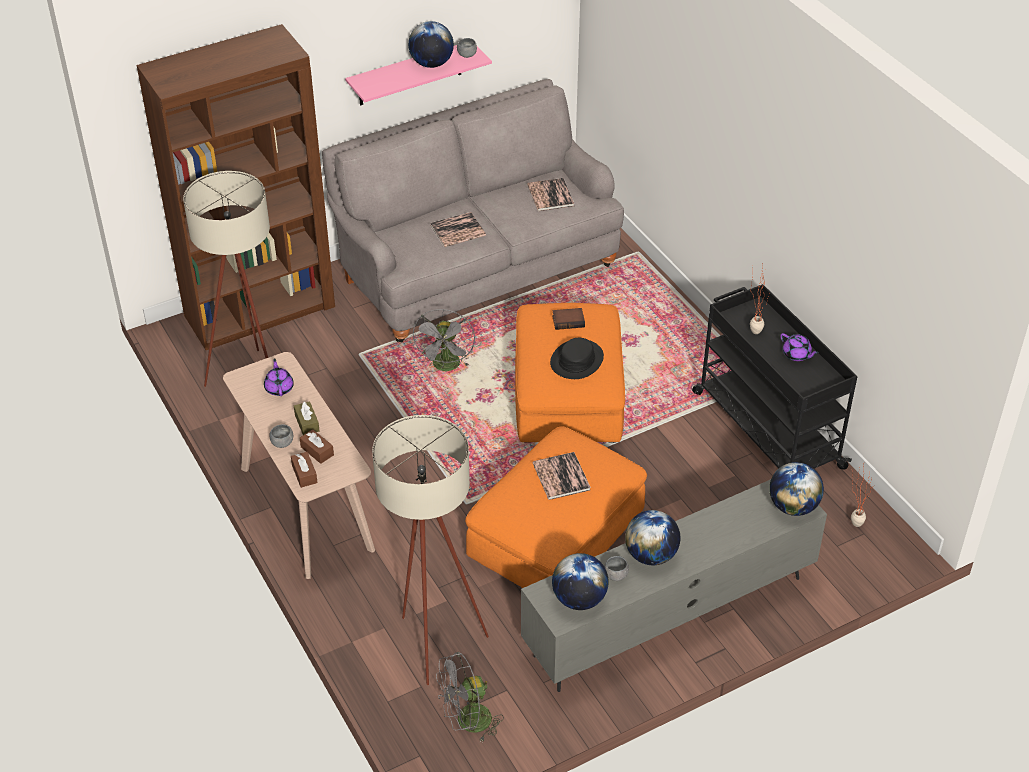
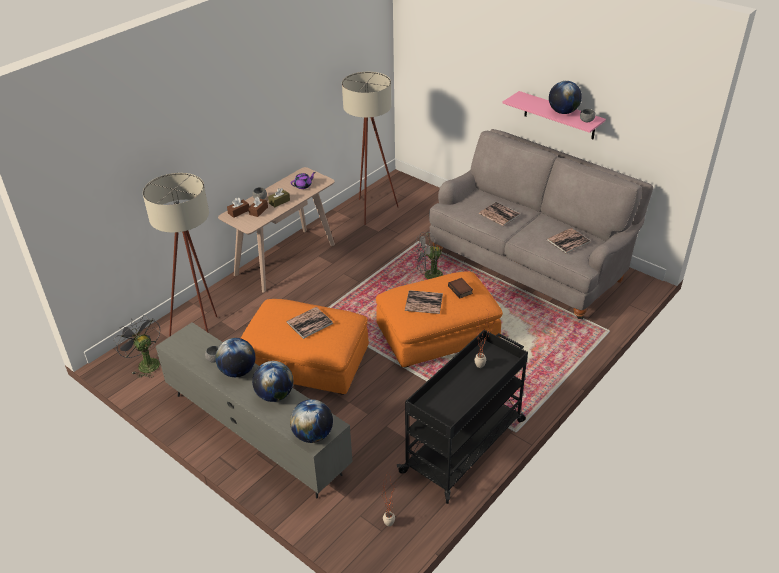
camera: 70 degrees right, 5 degrees down
(260, 311) = (430, 198): brown bookcase -> none
(576, 360) = (423, 303): black hat -> book
(579, 599) = (189, 348): globe -> globe (275, 395)
(797, 354) = (468, 394): purple teapot -> none

